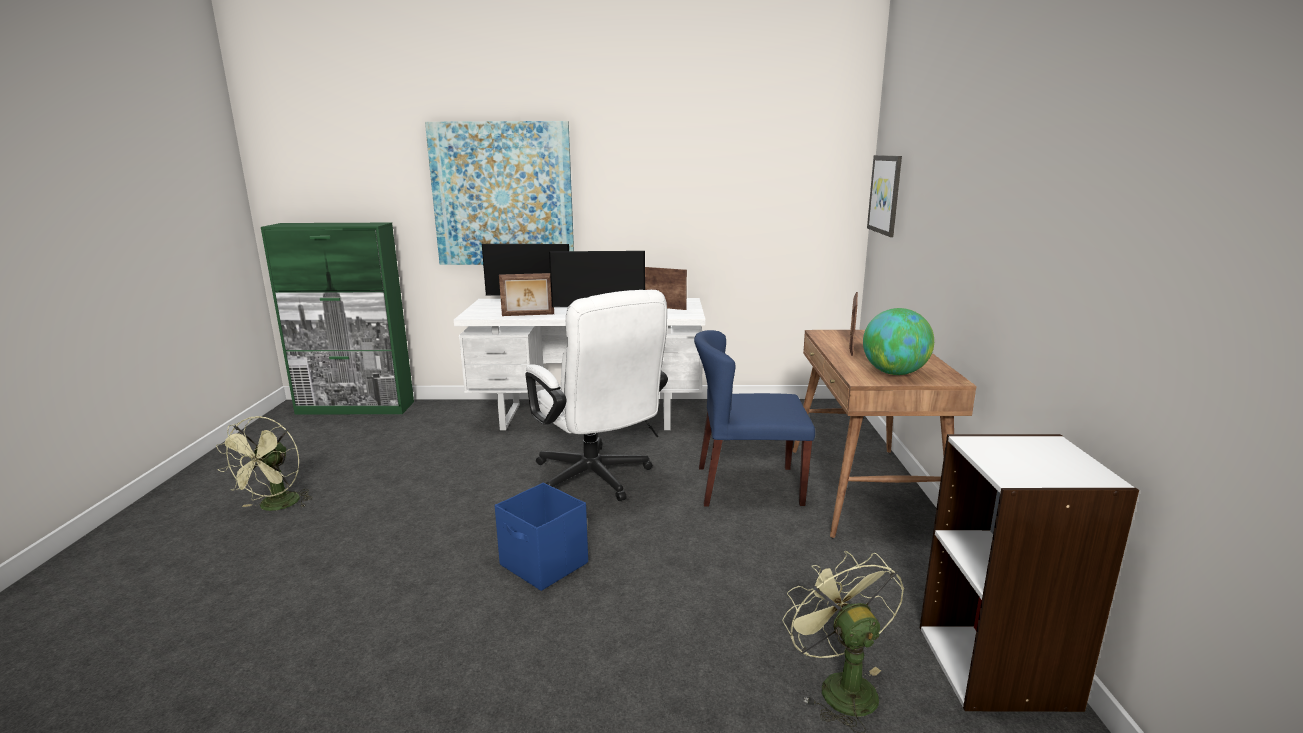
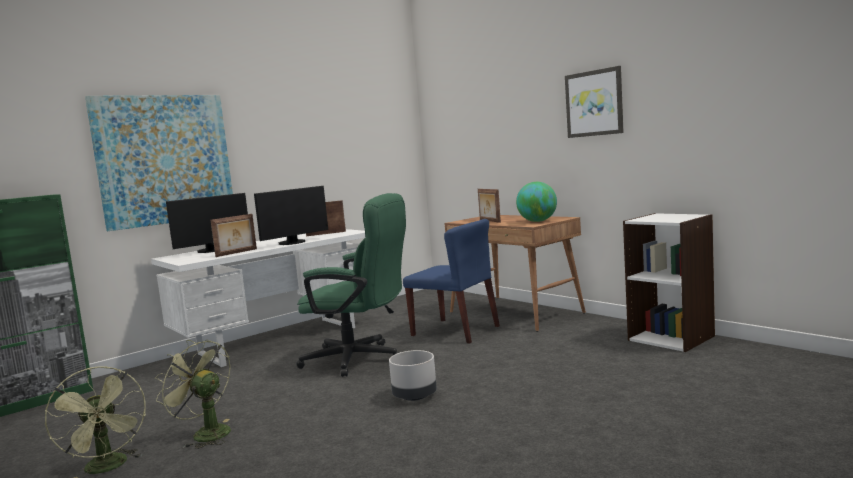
camera: 40 degrees left, 10 degrees down
(544, 565) = (415, 396): blue storage box -> grey planter
(597, 480) = (360, 359): white office chair -> green office chair
(747, 486) = (456, 331): blue chair -> blue chair turned 105 degrees counterclockwise
(839, 686) = (636, 366): green fan -> green fan (205, 433)
(885, 194) = (442, 138): picture -> picture (594, 103)

